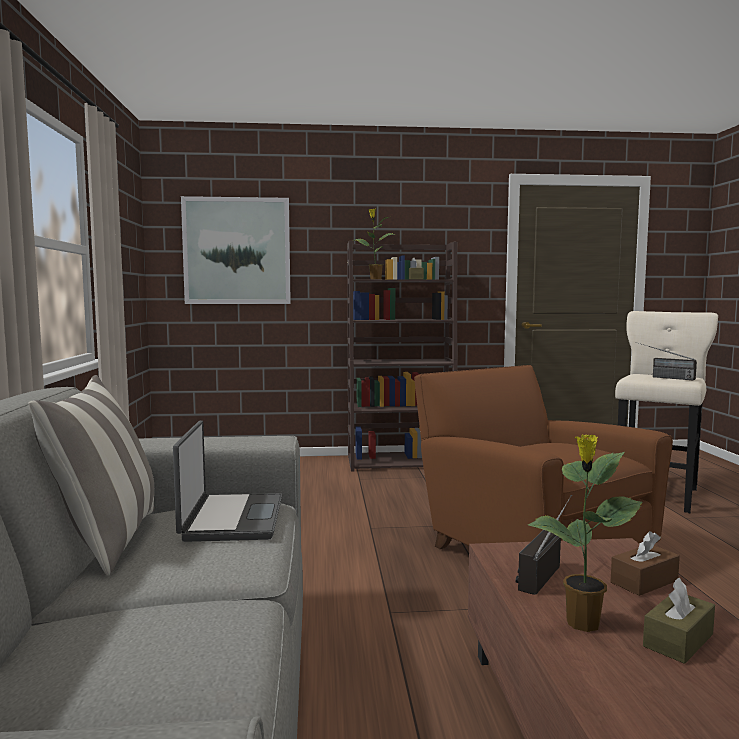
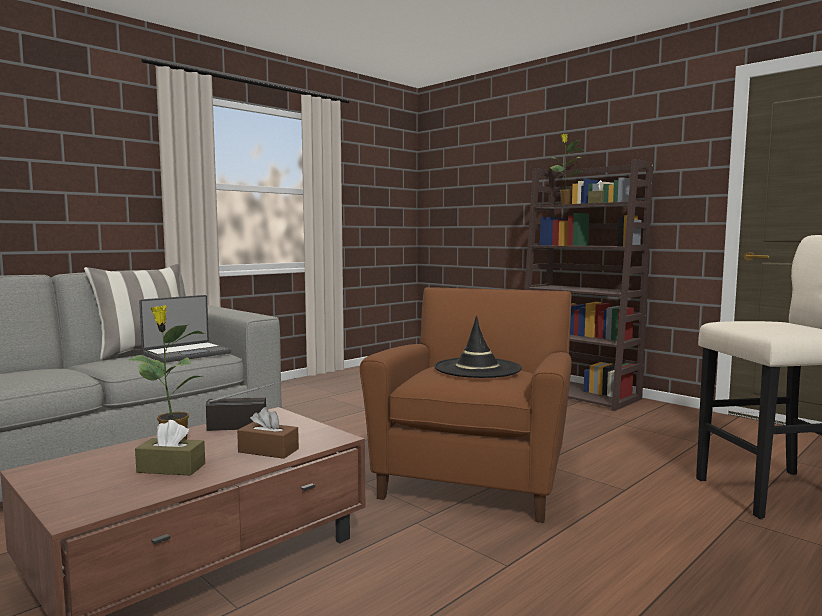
camera: 50 degrees right, 0 degrees up
(237, 251) = (472, 185): picture -> none
(563, 447) = (477, 368): none -> black hat
(662, 377) = (765, 325): radio -> none

